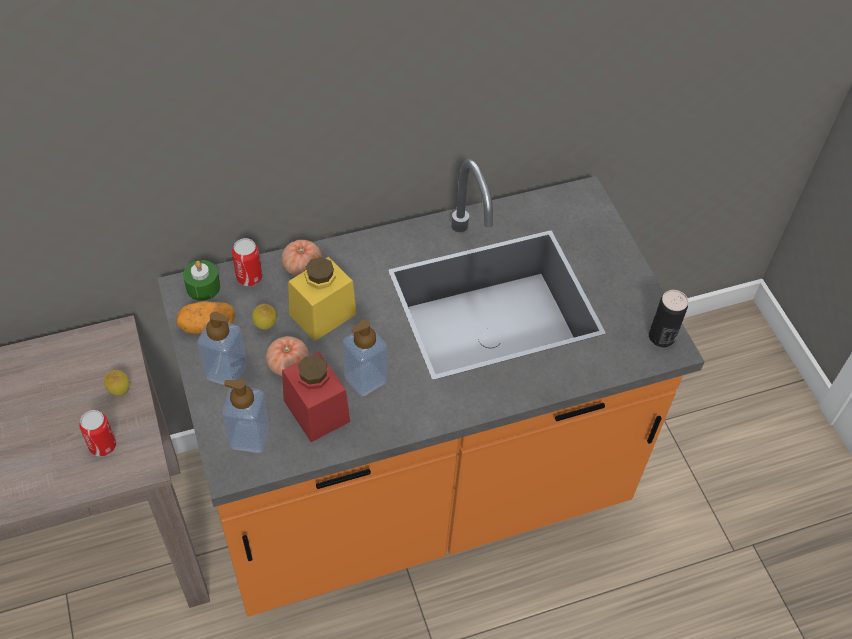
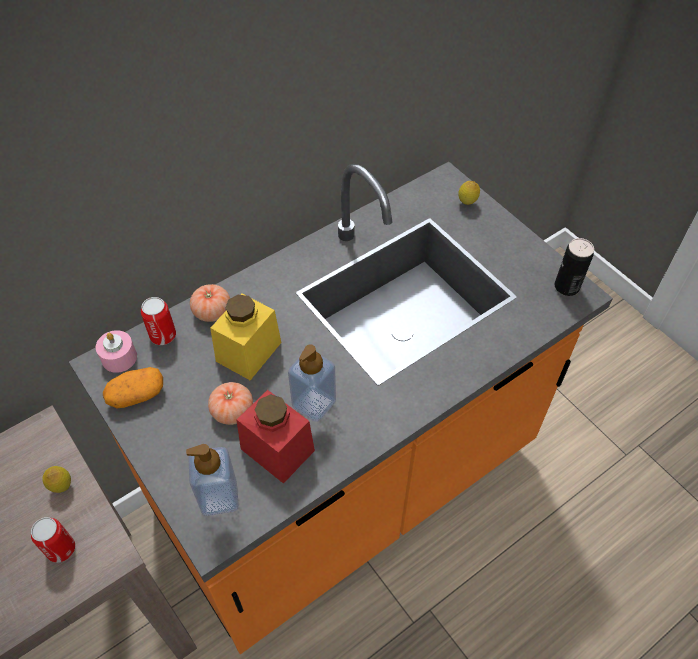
camera: 15 degrees left, 0 degrees up
(203, 287) = (119, 357): green candle -> pink candle
(226, 371) = (172, 436): soap dispenser -> none
(266, 327) = (196, 380): lemon -> lemon (467, 203)

